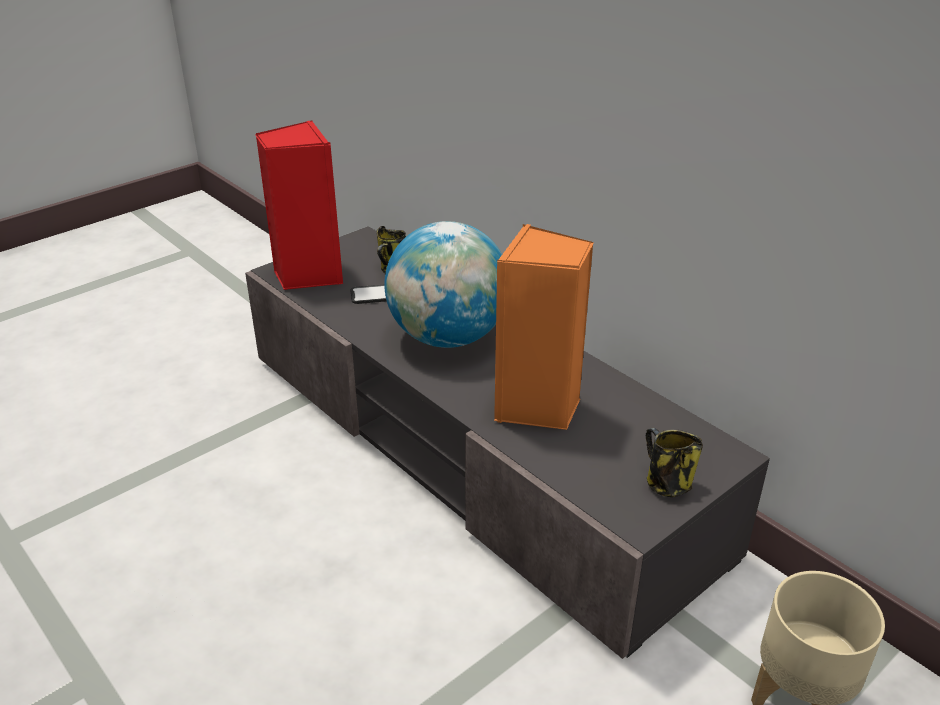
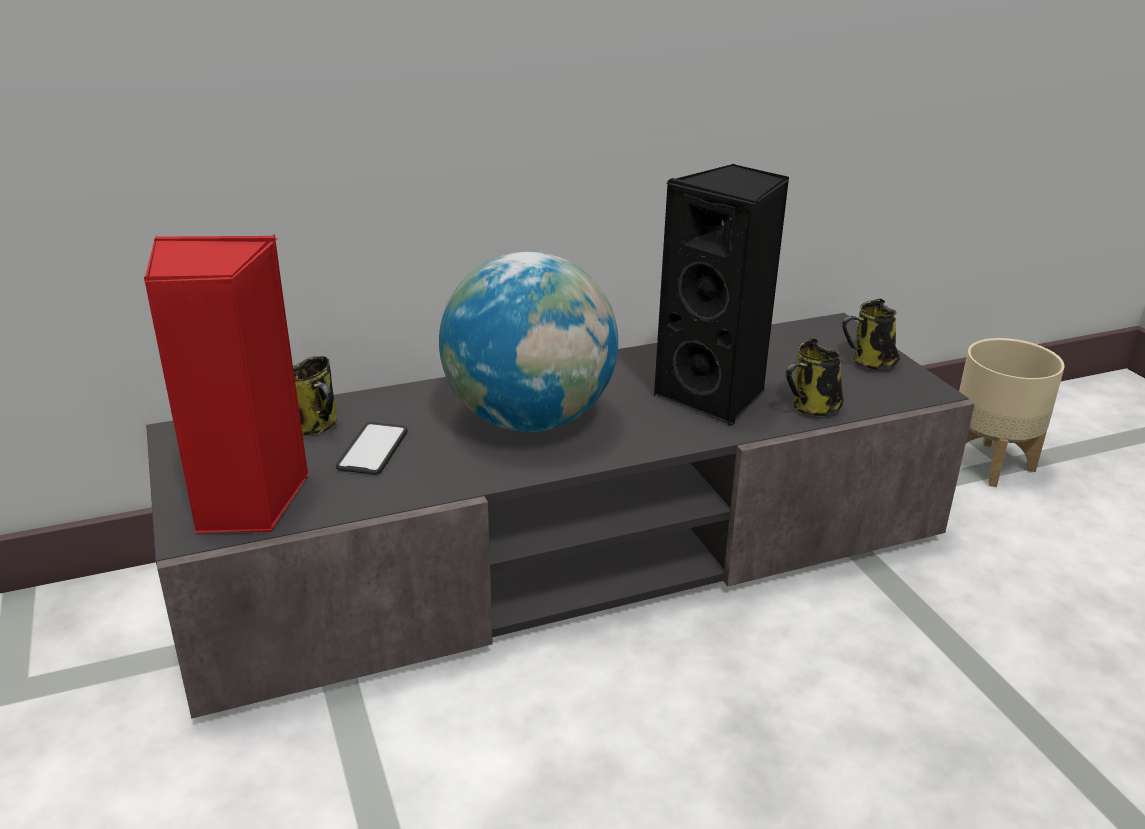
camera: 70 degrees left, 5 degrees down
(538, 407) = (716, 396): orange speaker -> black speaker
(552, 459) = (812, 408): none -> mug

